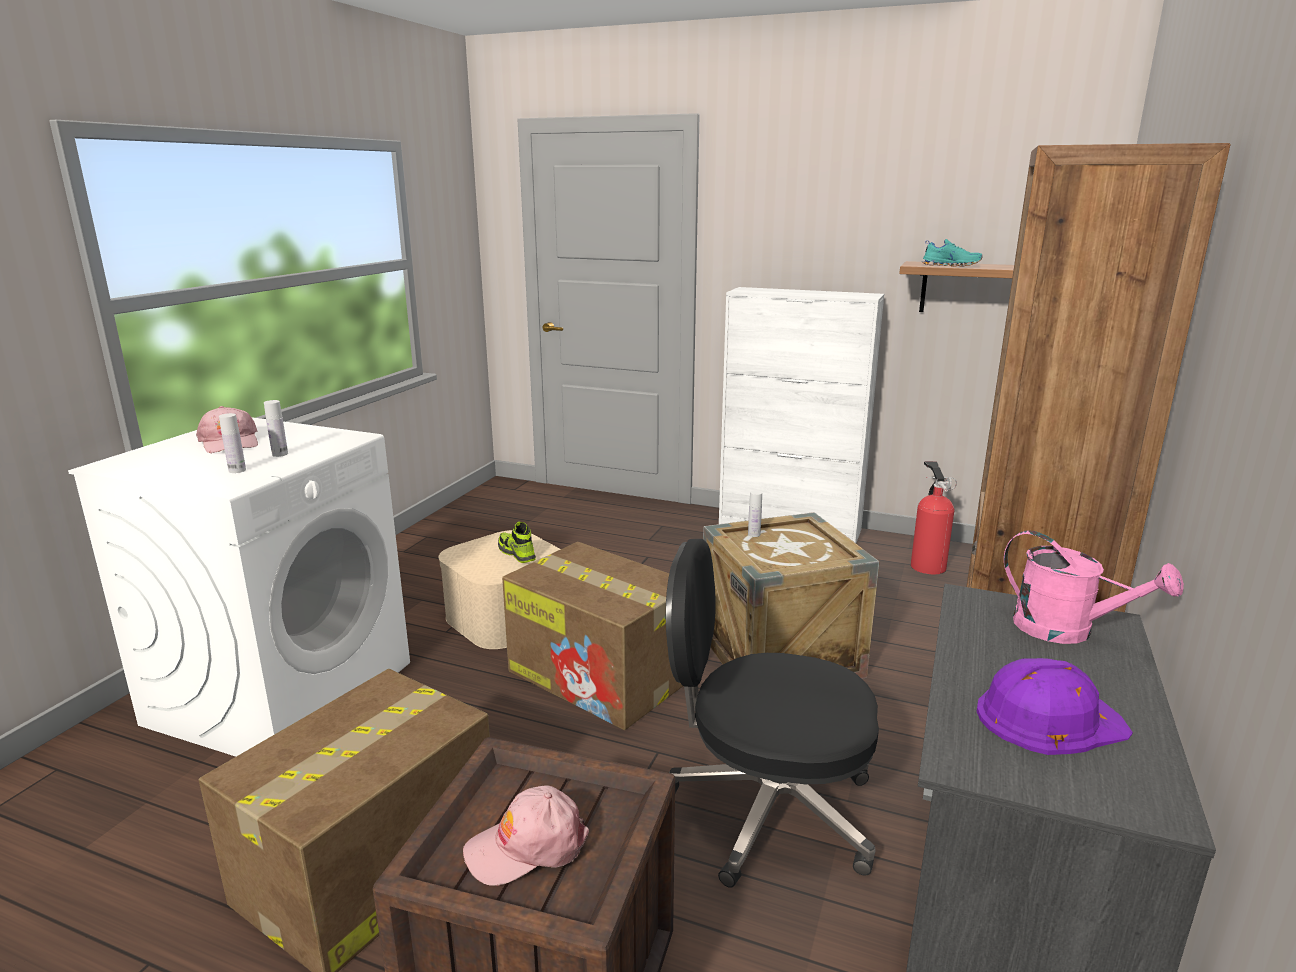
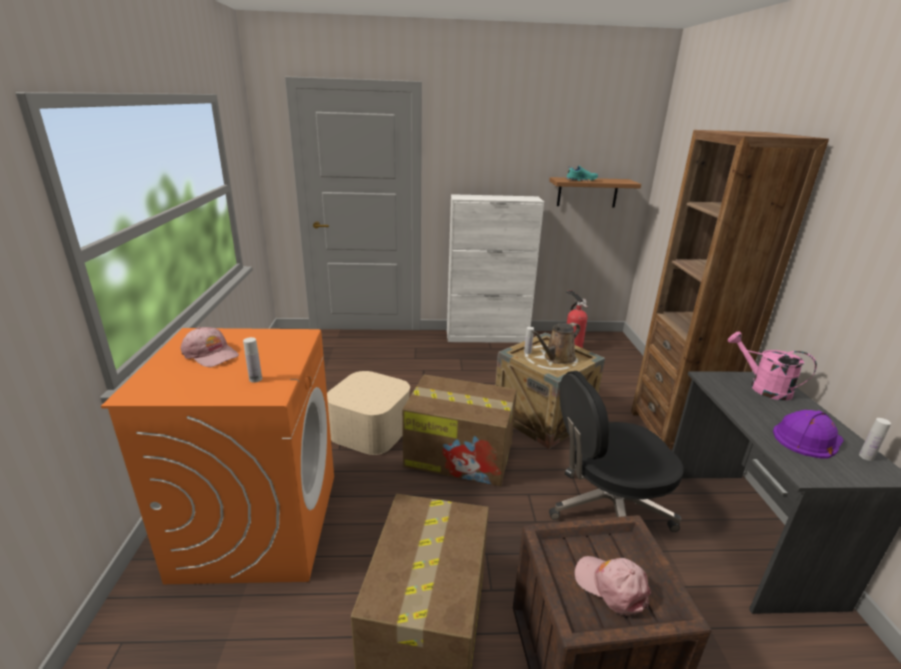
camera: 25 degrees left, 5 degrees up
(280, 454) = (268, 358): white bottle -> white bottle (866, 457)
(282, 691) = (259, 523): white washing machine -> orange washing machine
(516, 553) = (377, 388): shoe -> none
(527, 846) = (611, 586): pink cap -> pink cap turned 90 degrees clockwise
(795, 549) = (557, 358): none -> brown watering can
(1067, 631) = (762, 387): pink watering can -> pink watering can turned 150 degrees counterclockwise

